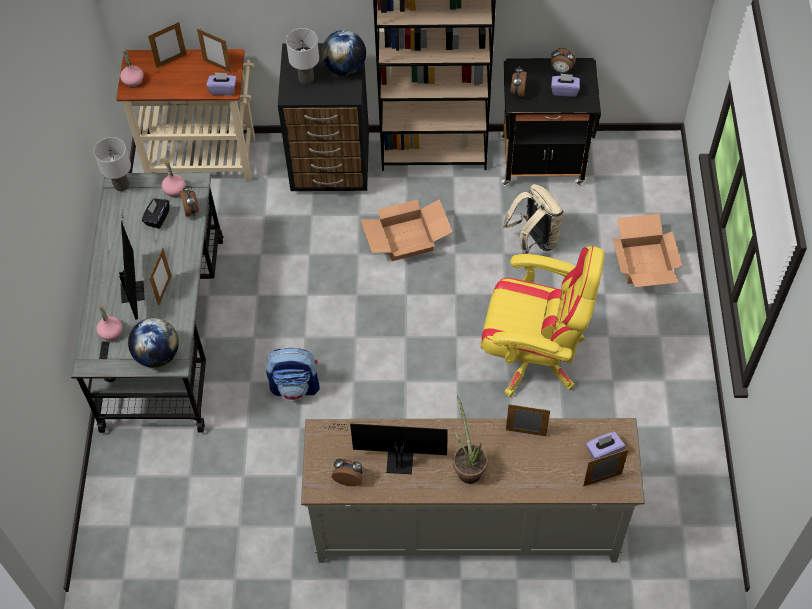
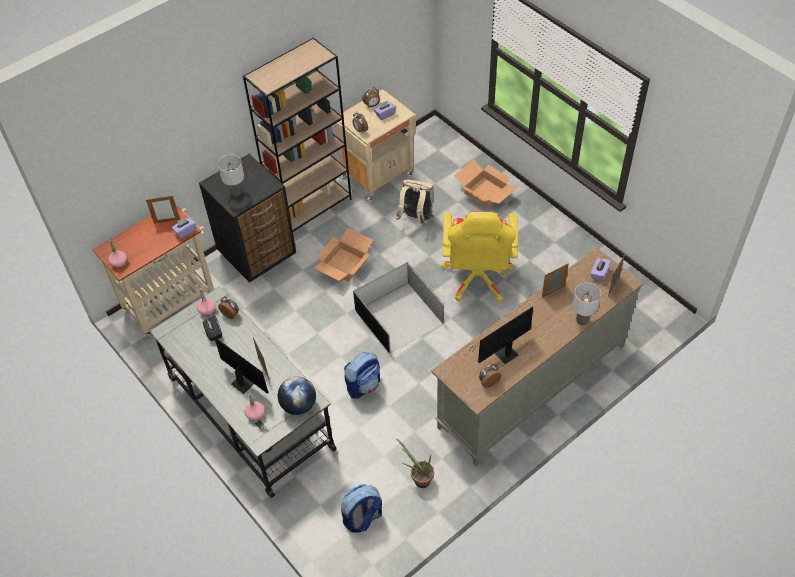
camera: 40 degrees left, 5 degrees down
(120, 185) = (168, 331): white table lamp -> white table lamp (581, 321)
(159, 523) = (362, 518): none -> backpack
(171, 60) = (132, 236): picture frame -> none
(345, 68) = (253, 173): globe -> none
(403, 338) = (398, 317): none -> black storage box
(467, 467) = (543, 330): potted plant -> potted plant (419, 479)
(533, 356) = (477, 276): yellow office chair -> yellow office chair turned 120 degrees clockwise
(543, 161) = (378, 175): black cart -> beige cart

